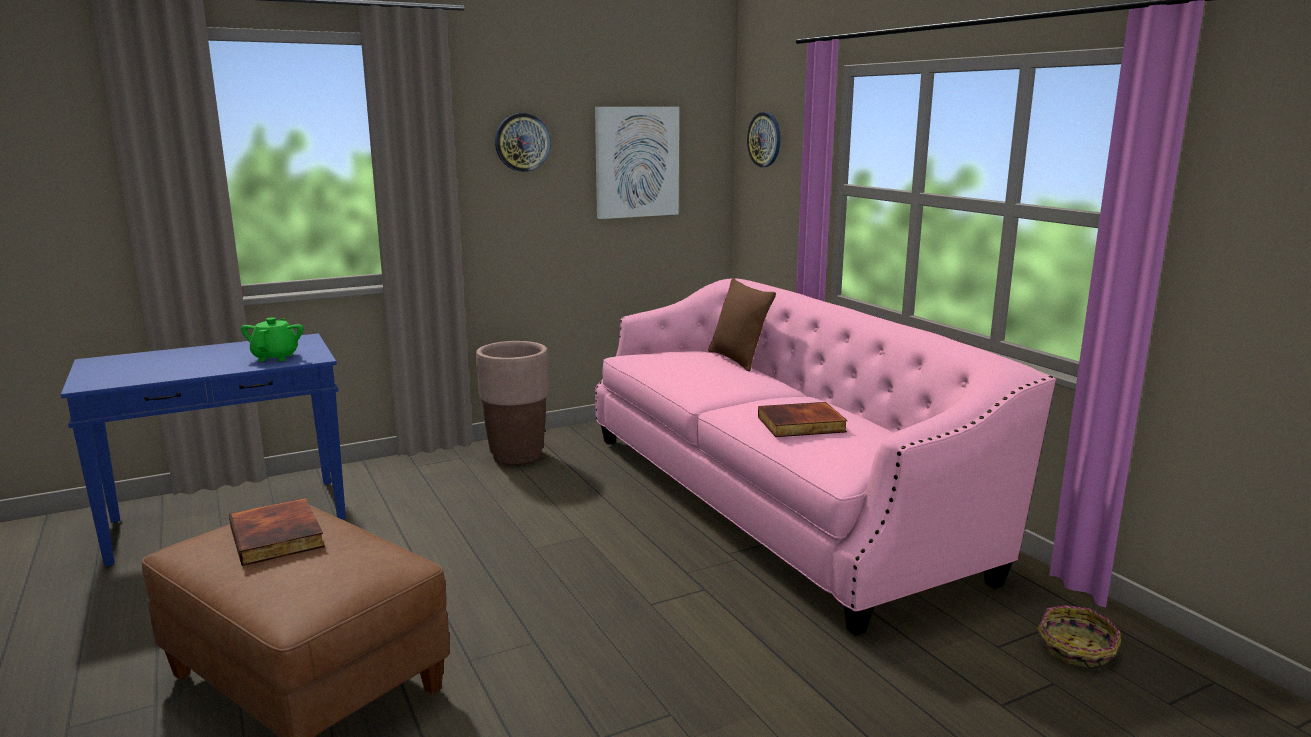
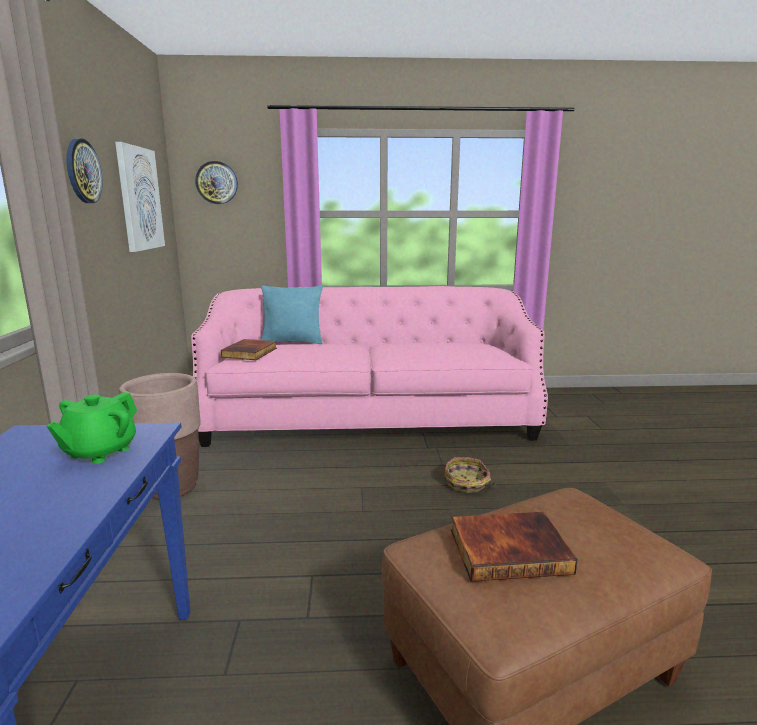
camera: 65 degrees left, 0 degrees up
(276, 357) = (99, 452): green teapot -> green teapot turned 90 degrees counterclockwise
(738, 360) = (292, 342): brown pillow -> turquoise pillow
(801, 425) = (439, 350): book -> book (250, 353)
(1076, 650) = (564, 405): basket -> basket (467, 484)

